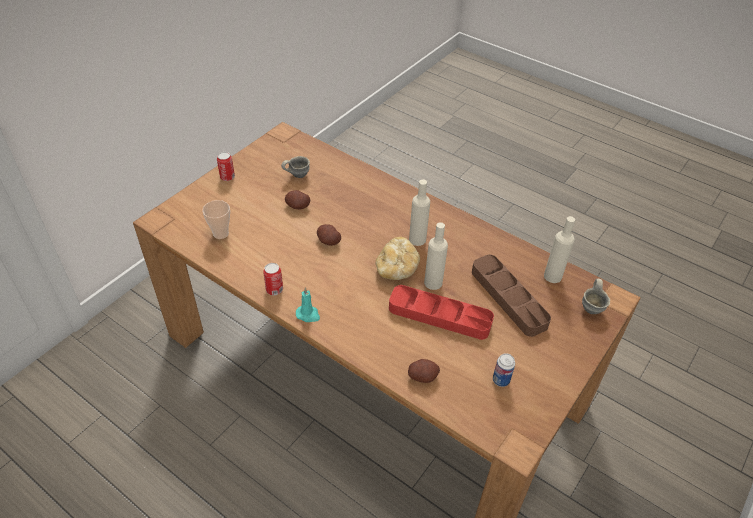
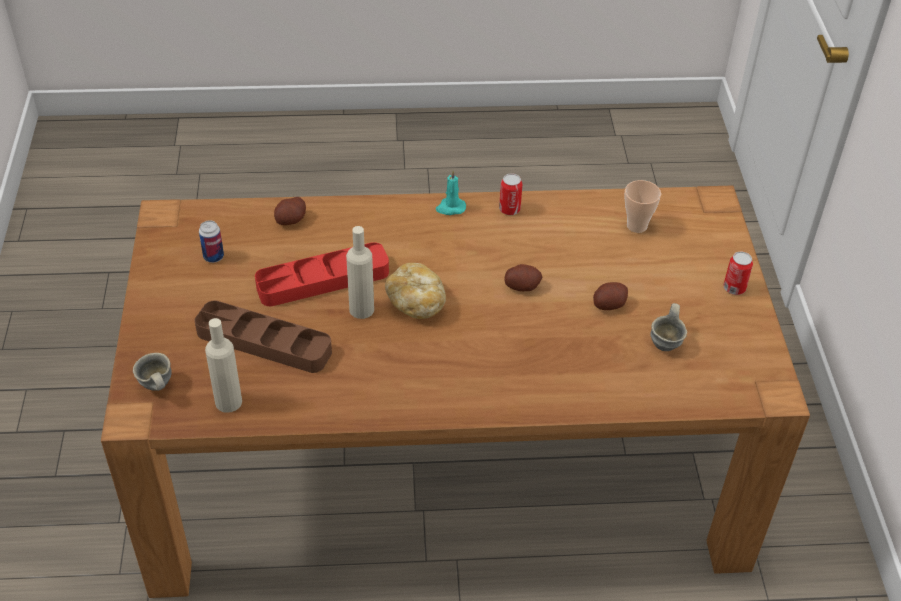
camera: 140 degrees right, 0 degrees up
(417, 239) = (429, 349): beige bottle -> none

